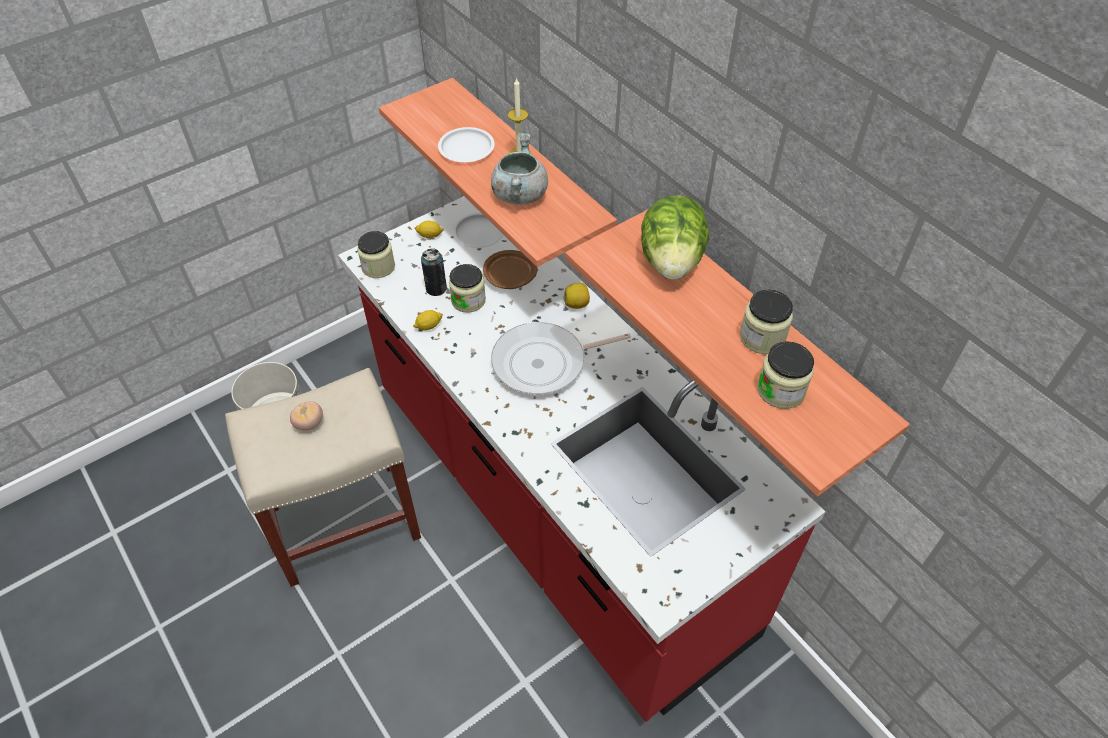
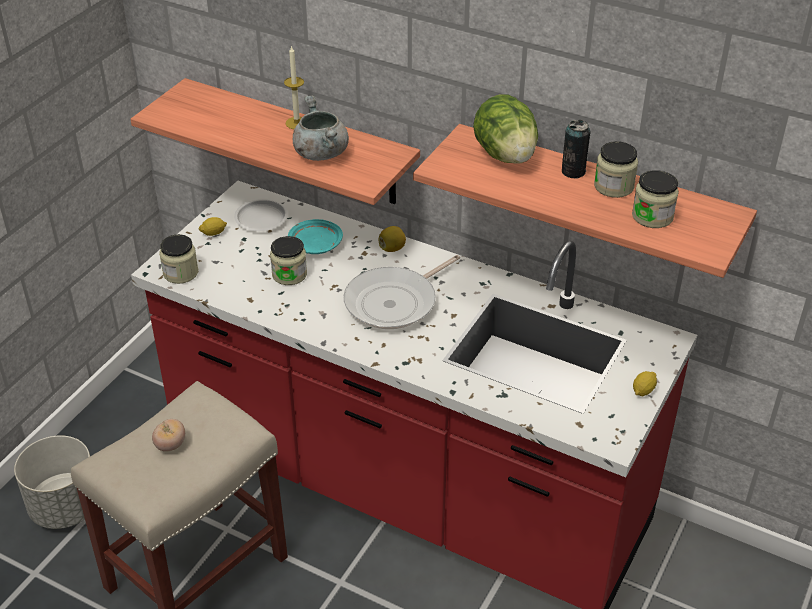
camera: 25 degrees left, 10 degrees down
(428, 326) = (266, 306): lemon -> lemon (643, 390)
(436, 288) = (251, 274): can -> can (573, 171)
(467, 148) = (244, 130): white plate -> none
(509, 276) = (315, 245): brown plate -> turquoise plate

